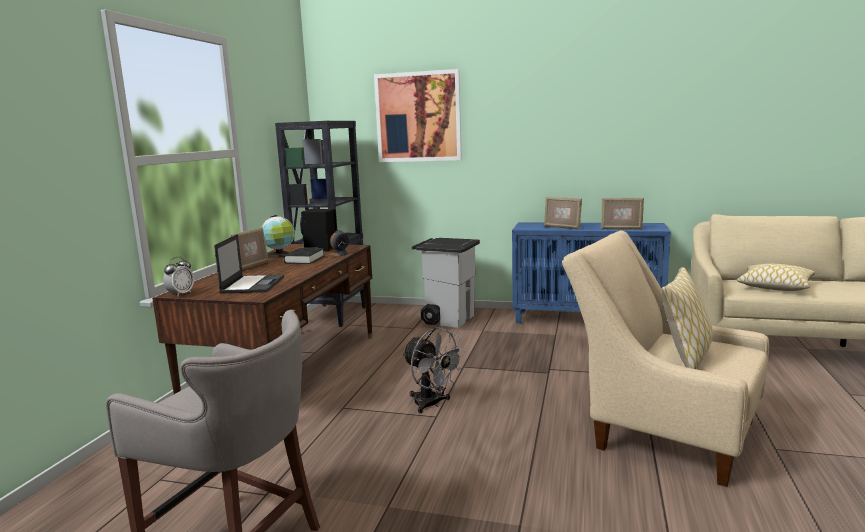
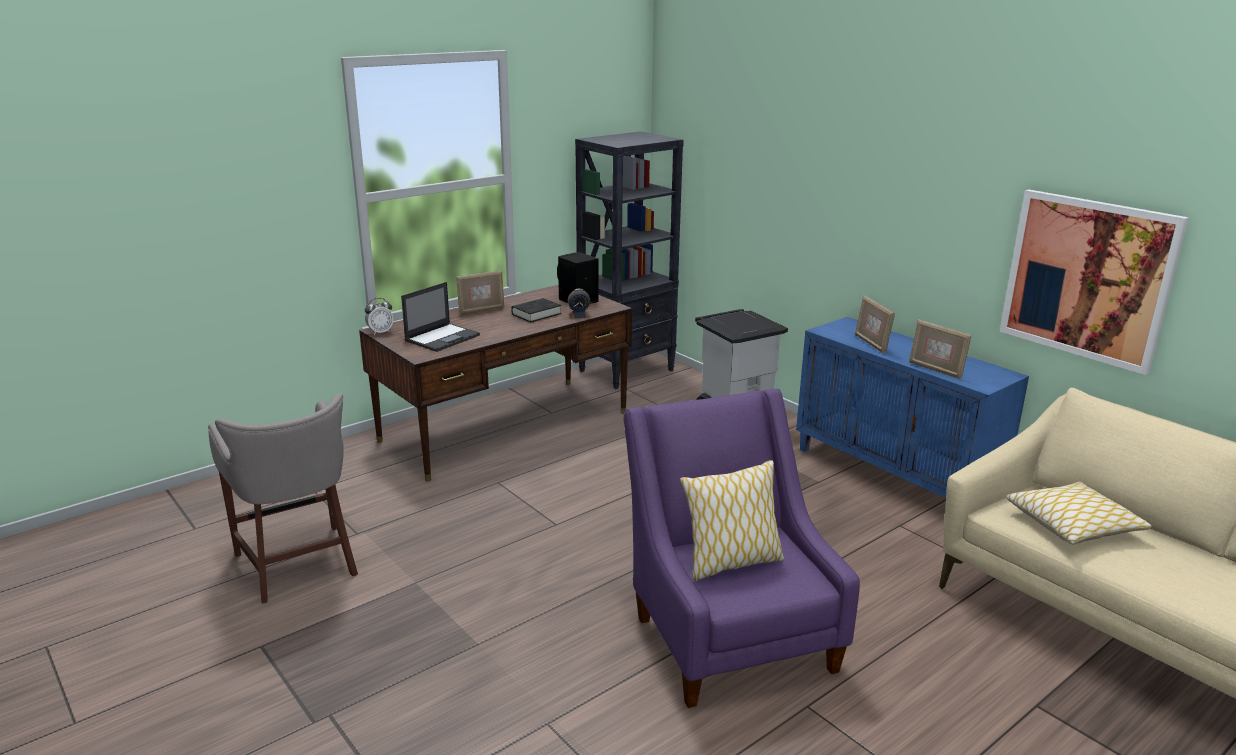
camera: 35 degrees right, 10 degrees up
(280, 255) = (528, 300): globe -> none
(418, 117) = (755, 146): picture -> picture (1087, 278)
(432, 404) = (570, 511): grey fan -> none
(662, 431) = (728, 634): beige armchair -> purple armchair

